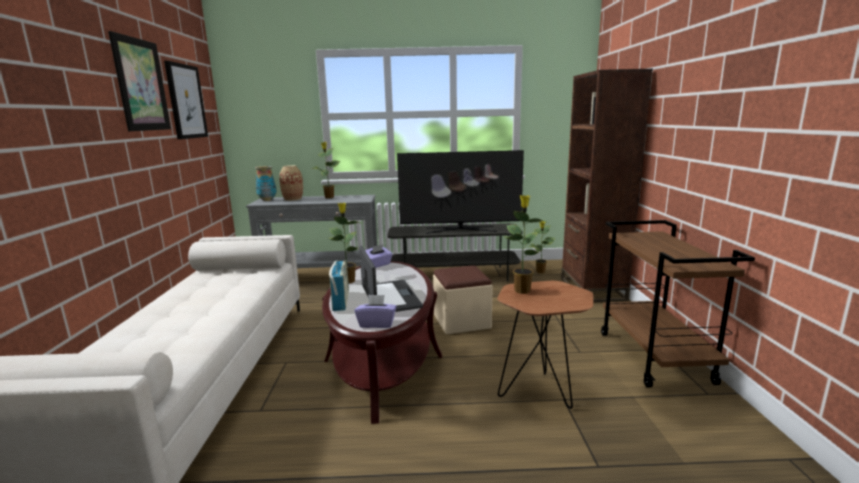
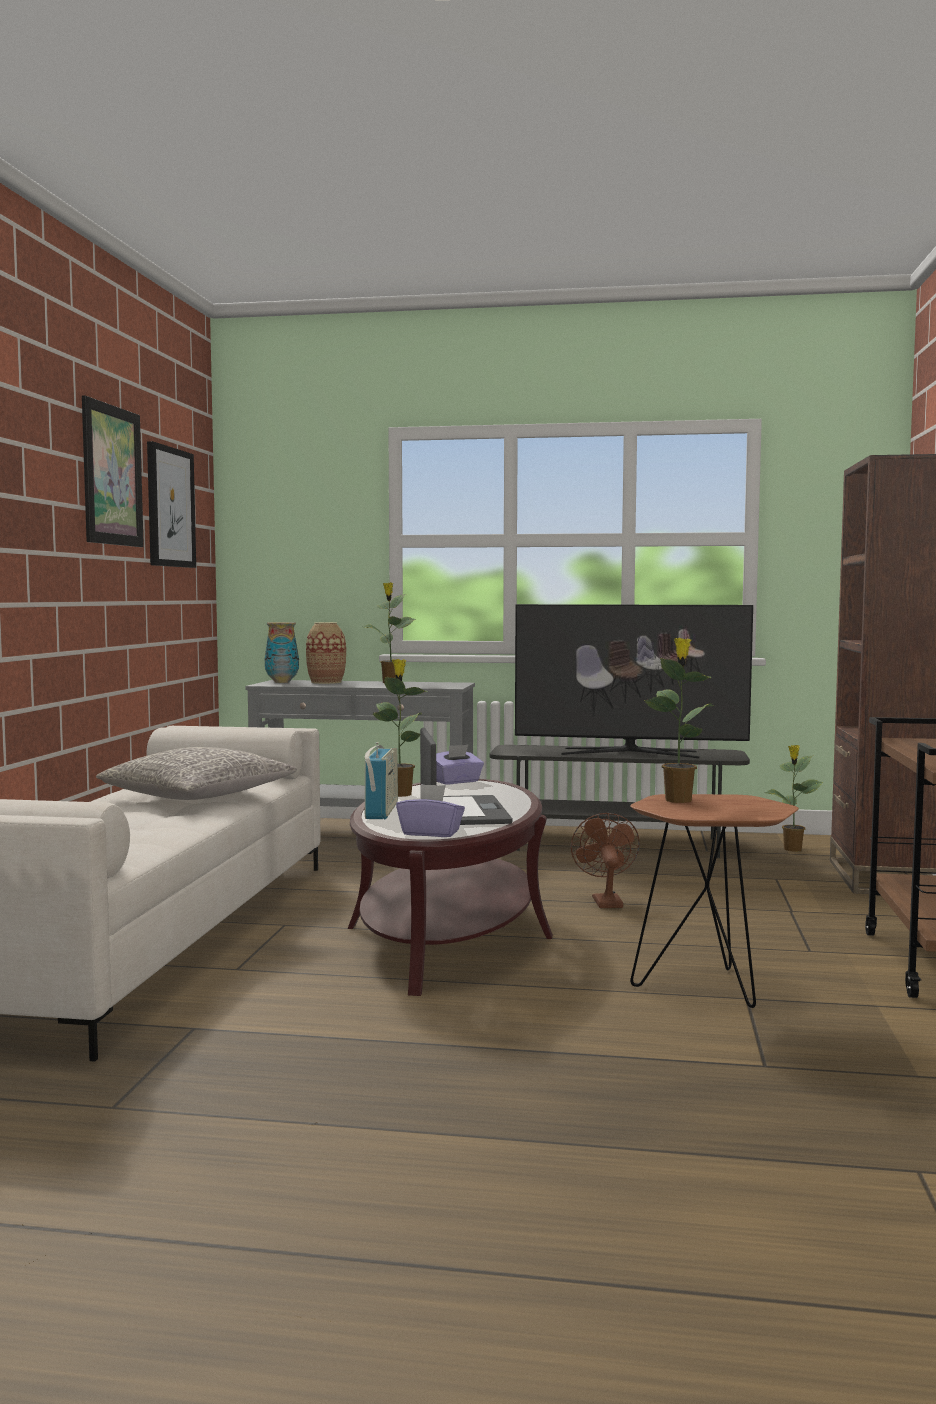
camera: 10 degrees right, 10 degrees down
(223, 293) = (198, 797): none -> grey pillow
(461, 321) = (605, 901): beige ottoman -> brown fan

